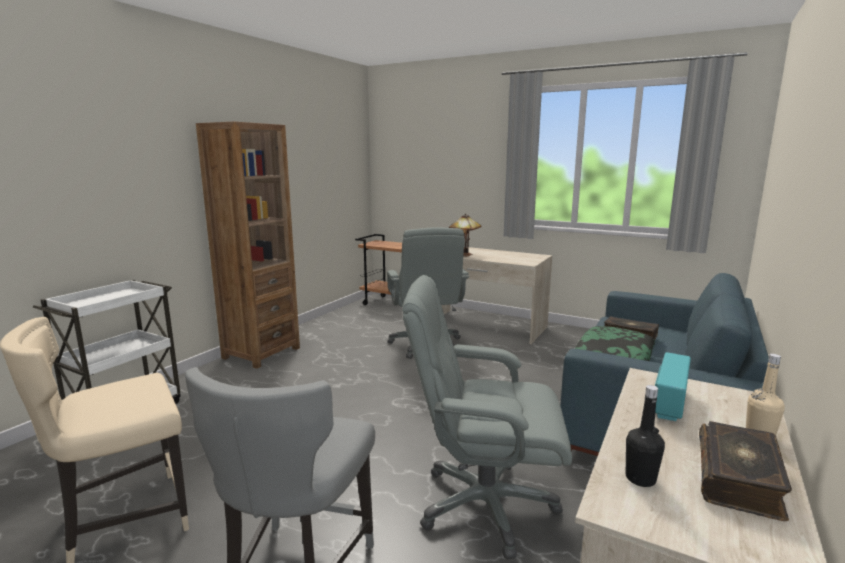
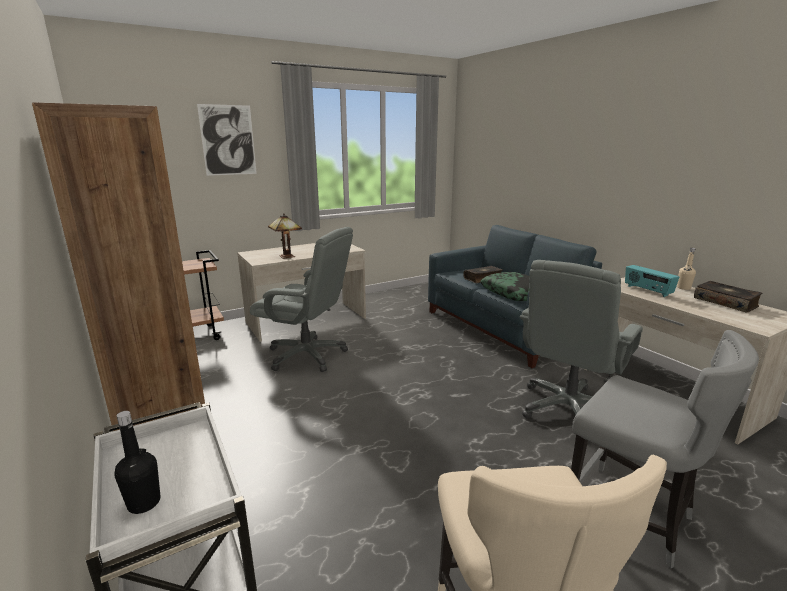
camera: 60 degrees left, 5 degrees up
(463, 146) = (228, 140): none -> picture
(640, 478) = (729, 317): black bottle -> black bottle (144, 503)

